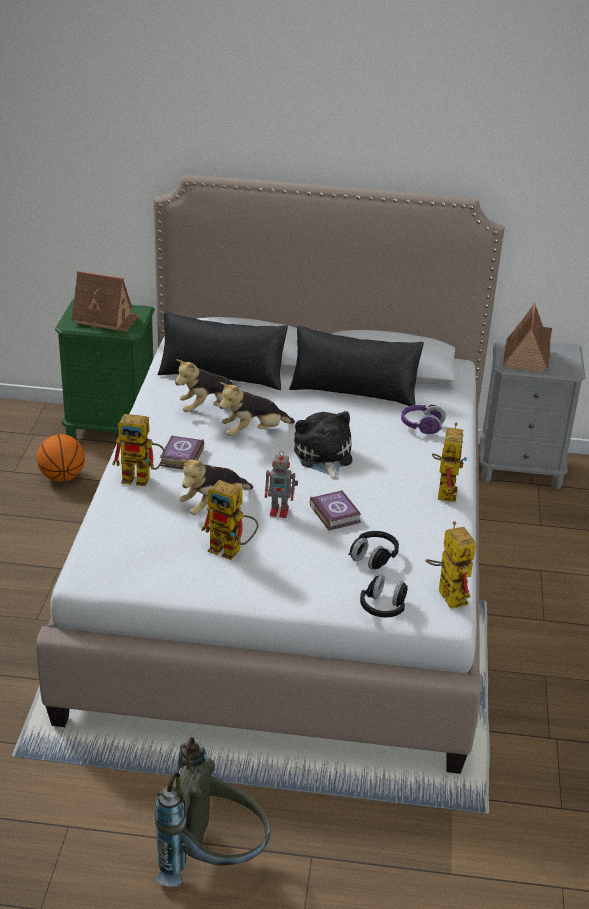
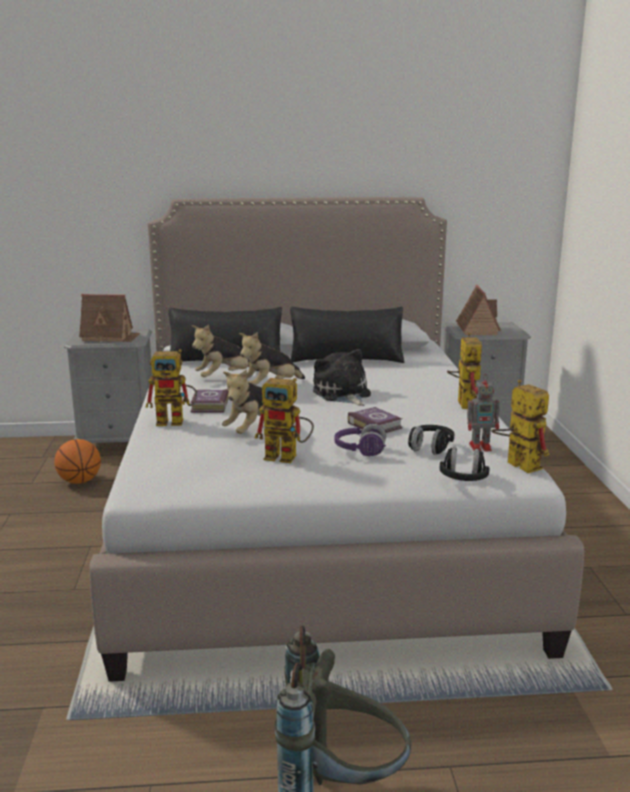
camera: 10 degrees left, 15 degrees down
(111, 429) = (119, 446): green nightstand -> grey nightstand
(280, 511) = (322, 428): toy robot -> toy robot (481, 447)
(422, 427) = (417, 372): purple headphones -> purple headphones (360, 451)

